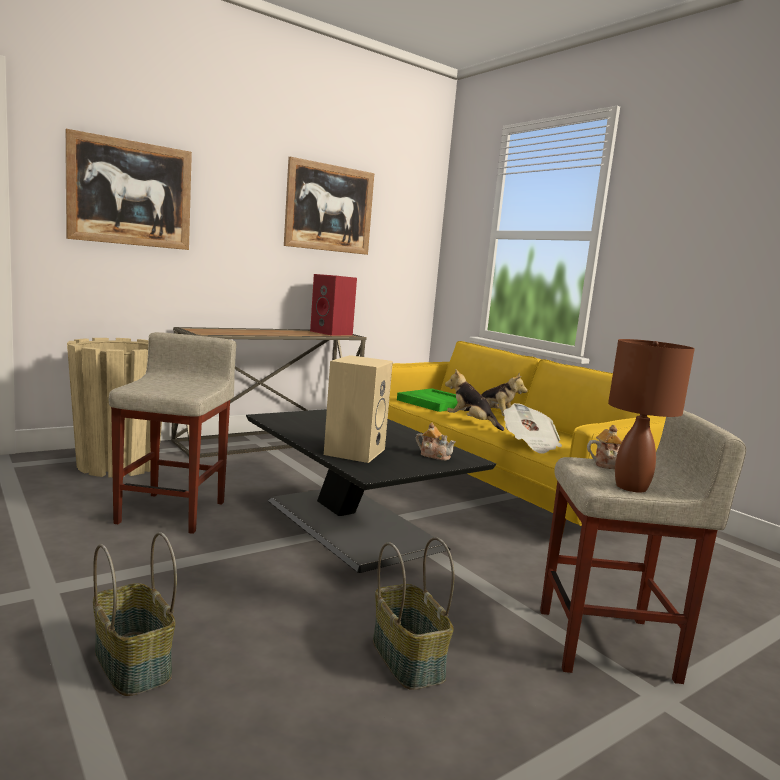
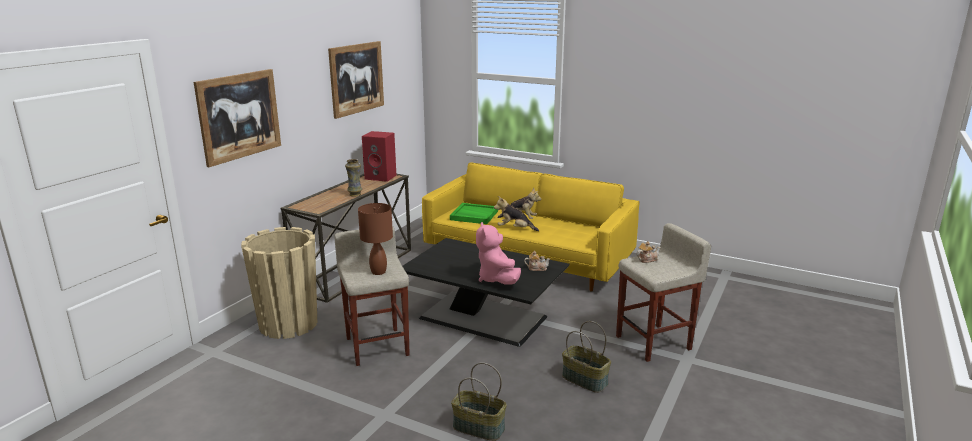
camera: 25 degrees left, 10 degrees up
(273, 334) = (355, 194): none -> vase
(354, 451) = (497, 279): beige speaker -> pink plush toy
(530, 444) = (563, 239): newspaper -> none
(631, 487) = (666, 272): brown table lamp -> brown table lamp (378, 272)

